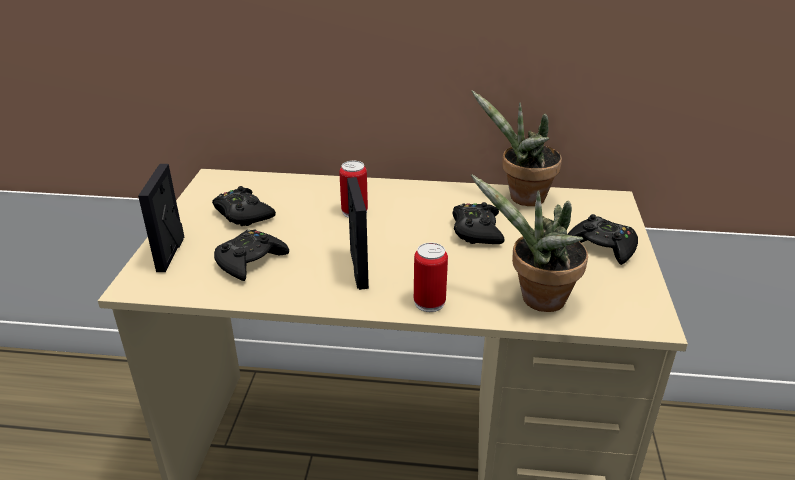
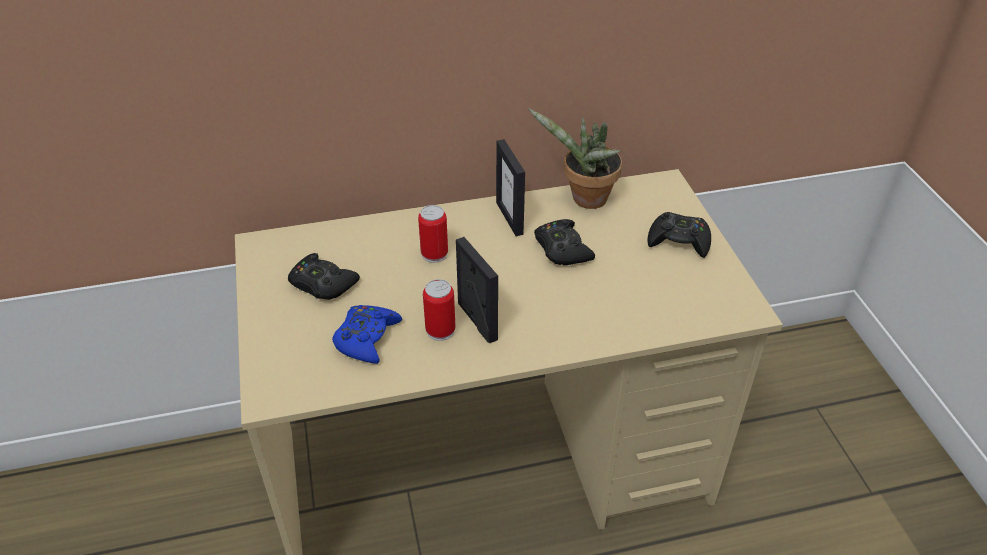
camera: 20 degrees left, 10 degrees up
(171, 254) = (279, 351): picture frame -> picture frame (510, 218)
(250, 261) = (367, 338): black game controller -> blue game controller
(429, 302) = (560, 340): can -> can (440, 330)
(536, 300) = (649, 313): potted plant -> none

